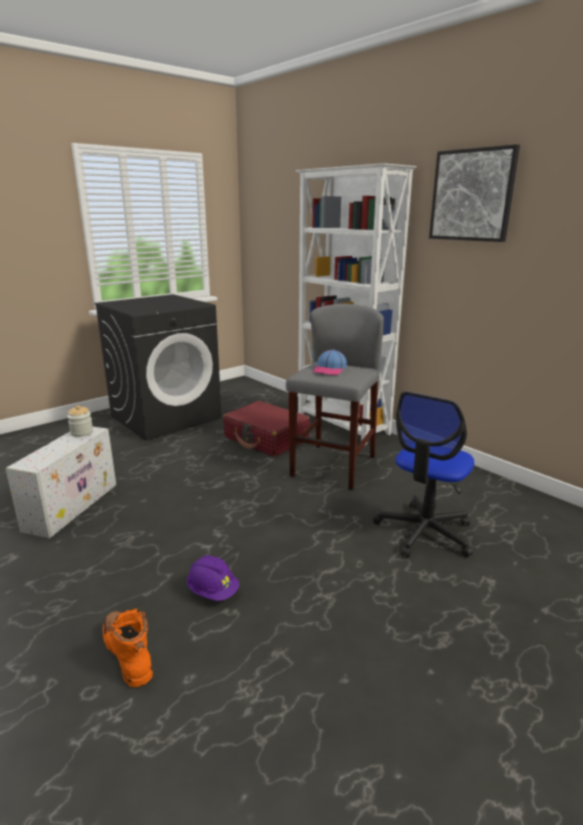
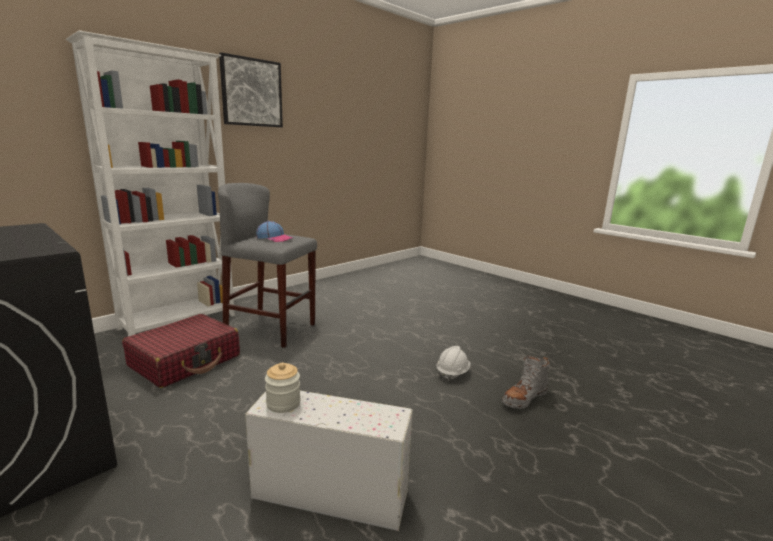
camera: 95 degrees left, 5 degrees down
(128, 653) = (524, 398): orange boot -> grey boot
(213, 591) = (452, 373): purple hard hat -> white hard hat
(424, 532) = (370, 308): office chair -> none

